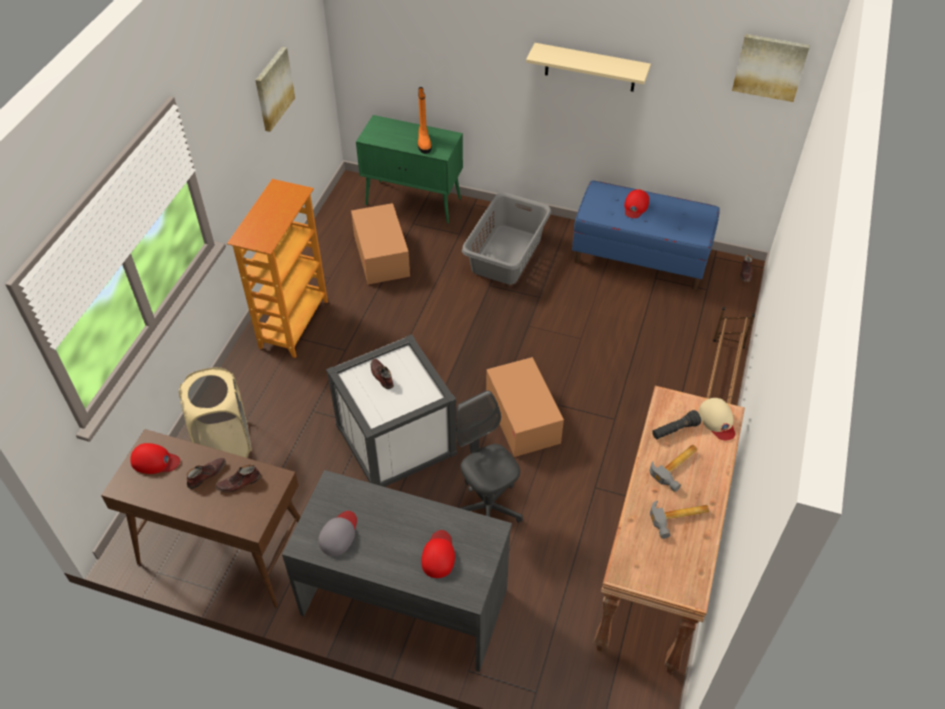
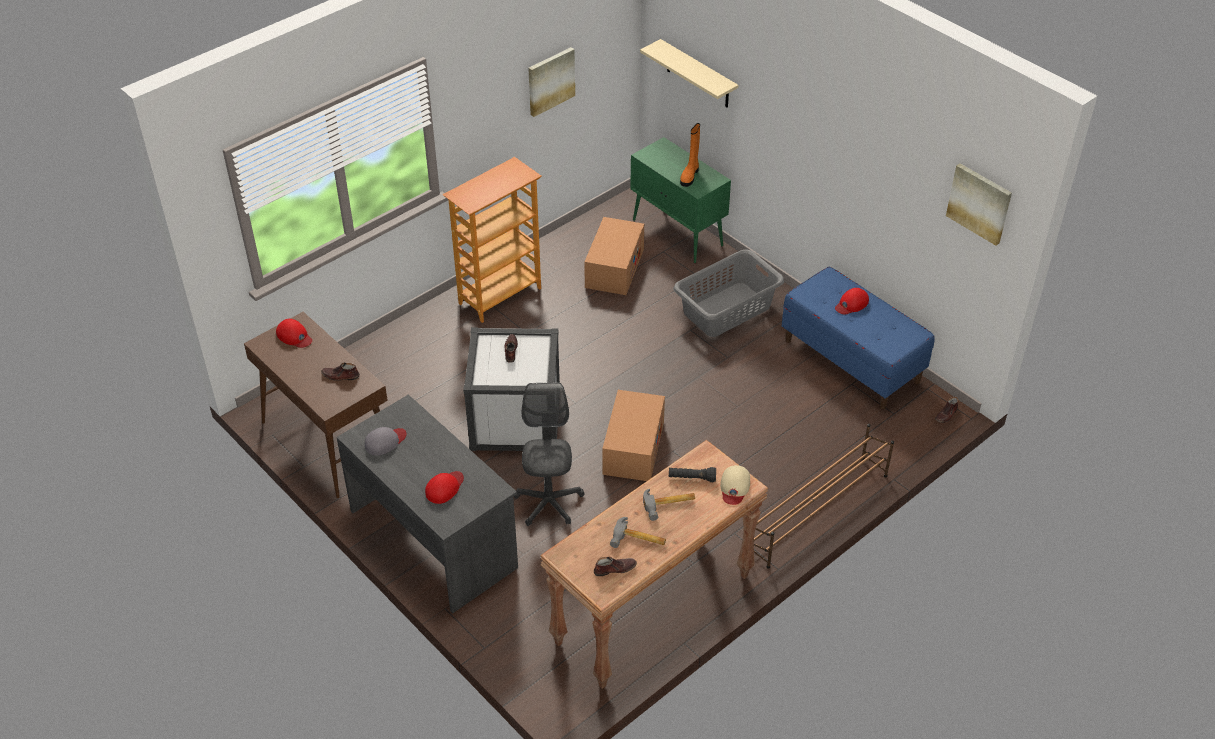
camera: 30 degrees right, 5 degrees down
(206, 474) = (323, 360): brown shoe -> brown shoe (615, 568)
(225, 443) = (382, 365): beige laundry basket -> none
(590, 67) = (836, 152): beige shelf -> beige shelf (698, 75)

